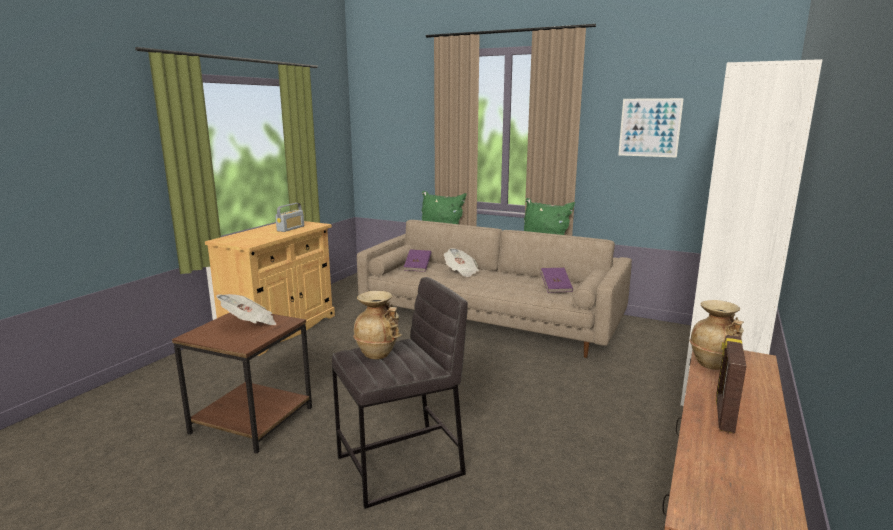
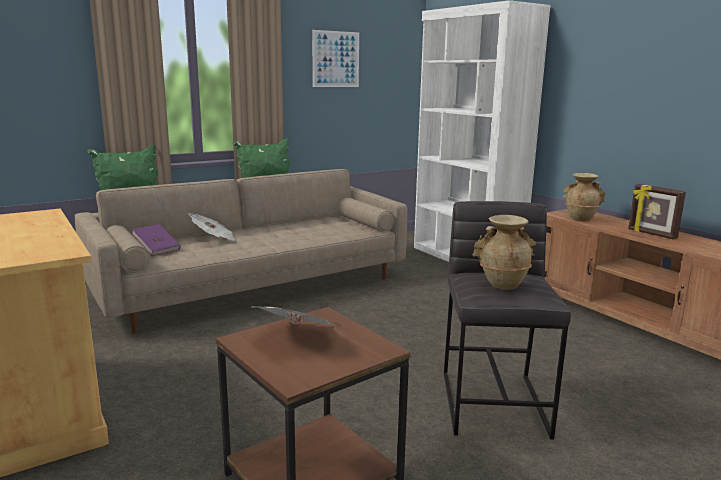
camera: 60 degrees left, 0 degrees up
(290, 228) = (27, 225): radio -> none
(556, 288) = (326, 225): purple book -> none

